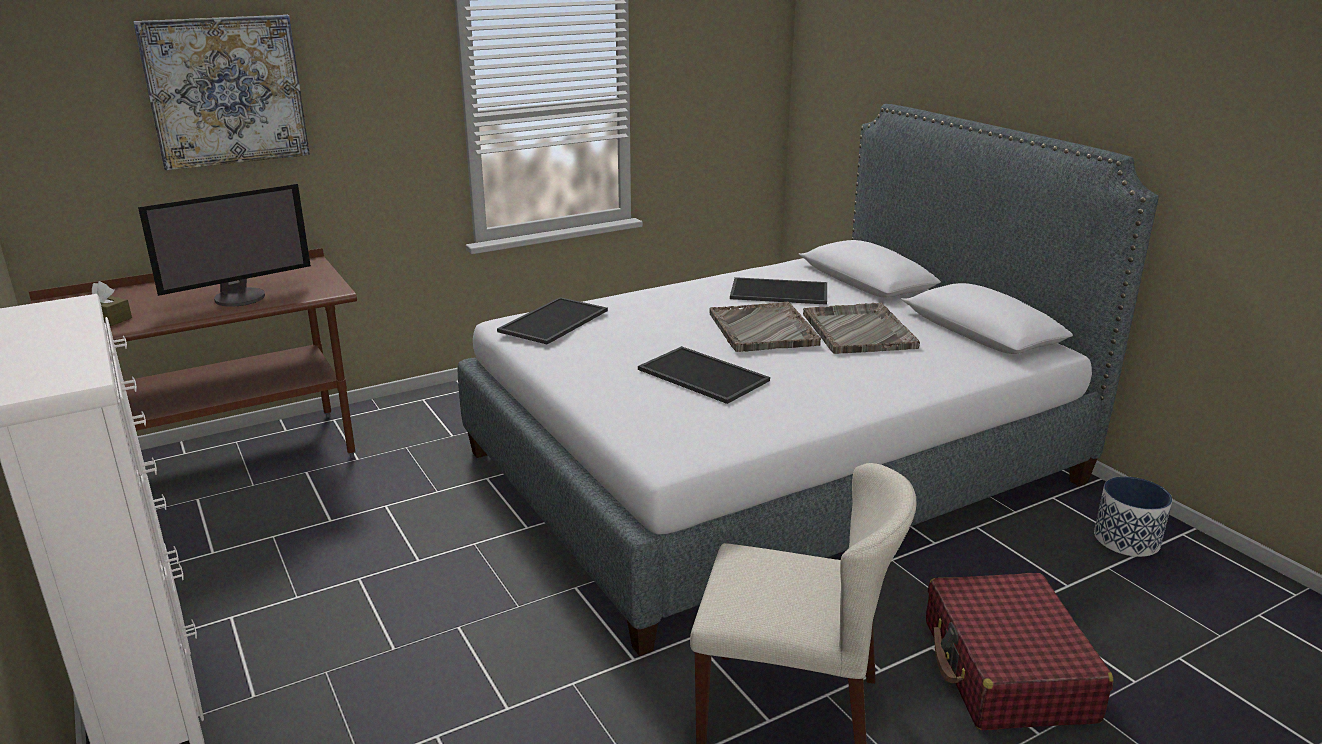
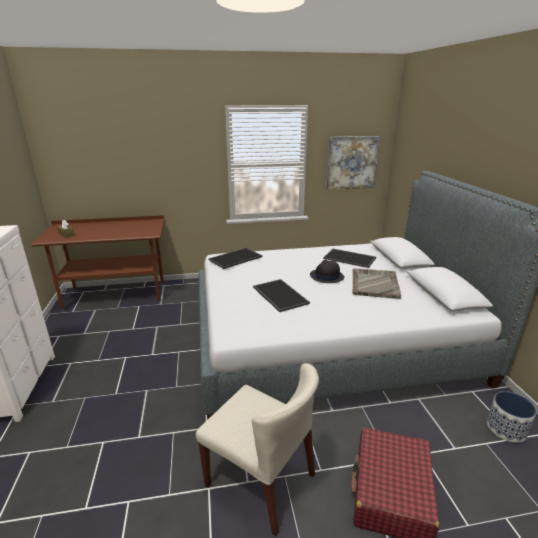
camera: 20 degrees right, 0 degrees up
(225, 91) = (126, 148): picture -> picture (352, 163)
(240, 297) = (118, 232): monitor -> none
(763, 330) = (326, 276): grey tray -> black hat

